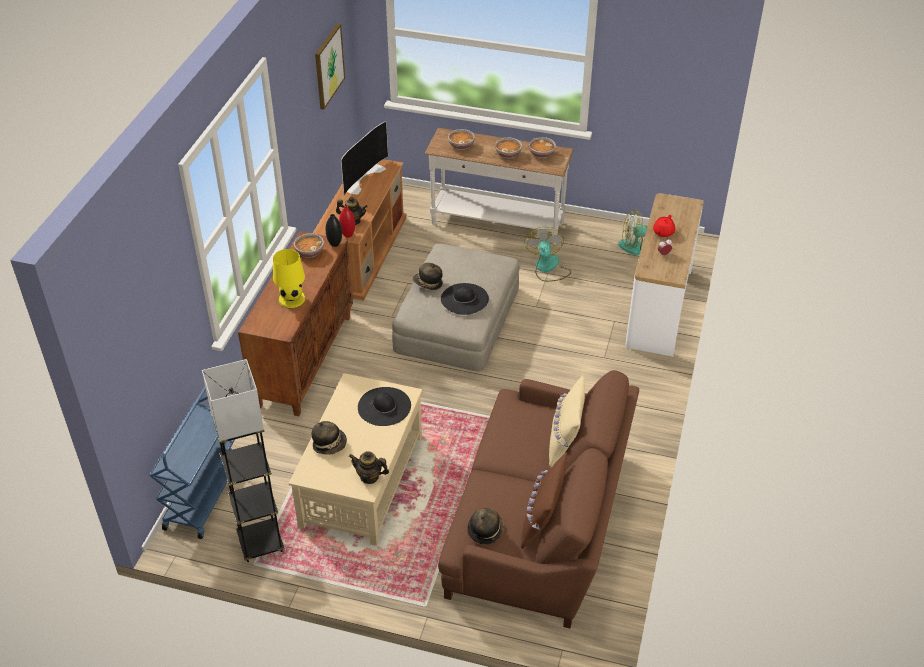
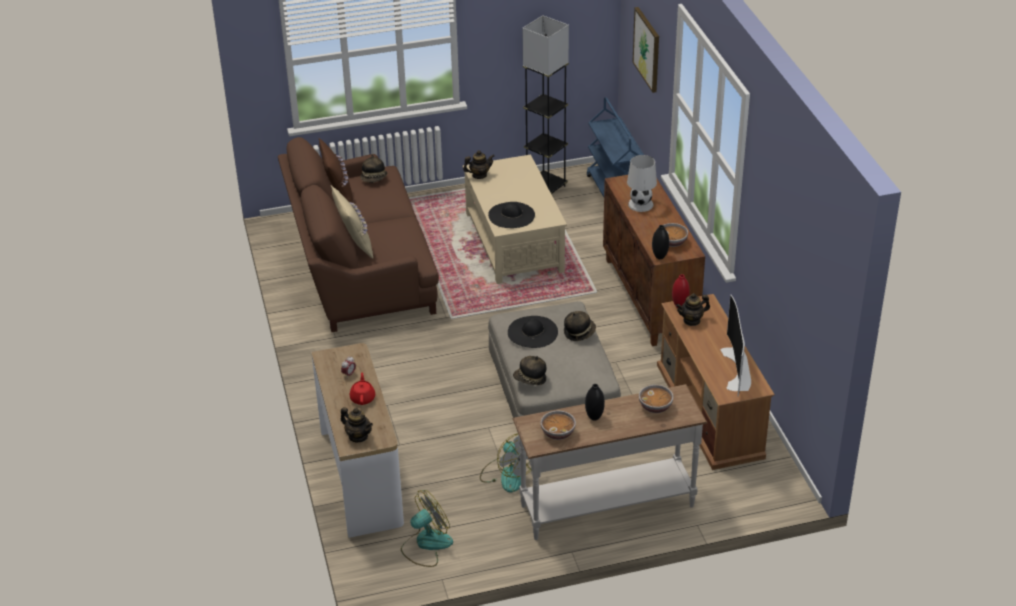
camera: 150 degrees right, 5 degrees down
(291, 299) = (641, 204): yellow table lamp -> white table lamp
(328, 66) = (804, 274): picture -> picture (647, 49)
(330, 444) = (526, 181): hat -> hat (530, 379)
(508, 154) = (594, 417): bowl -> black vase
(682, 208) = (358, 436): none -> teapot

